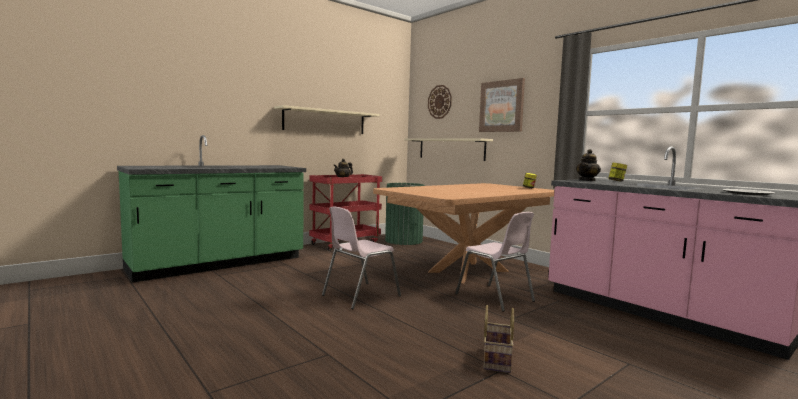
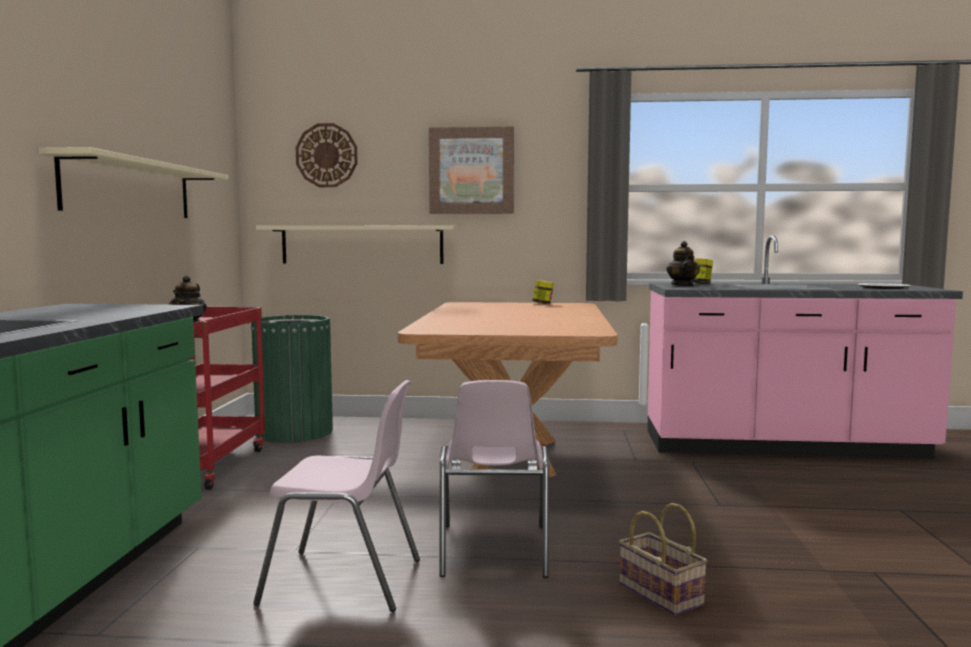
camera: 45 degrees left, 0 degrees up
(495, 298) = (638, 483): pink chair -> pink chair (345, 581)
(496, 359) = (839, 561): basket -> basket (657, 593)

